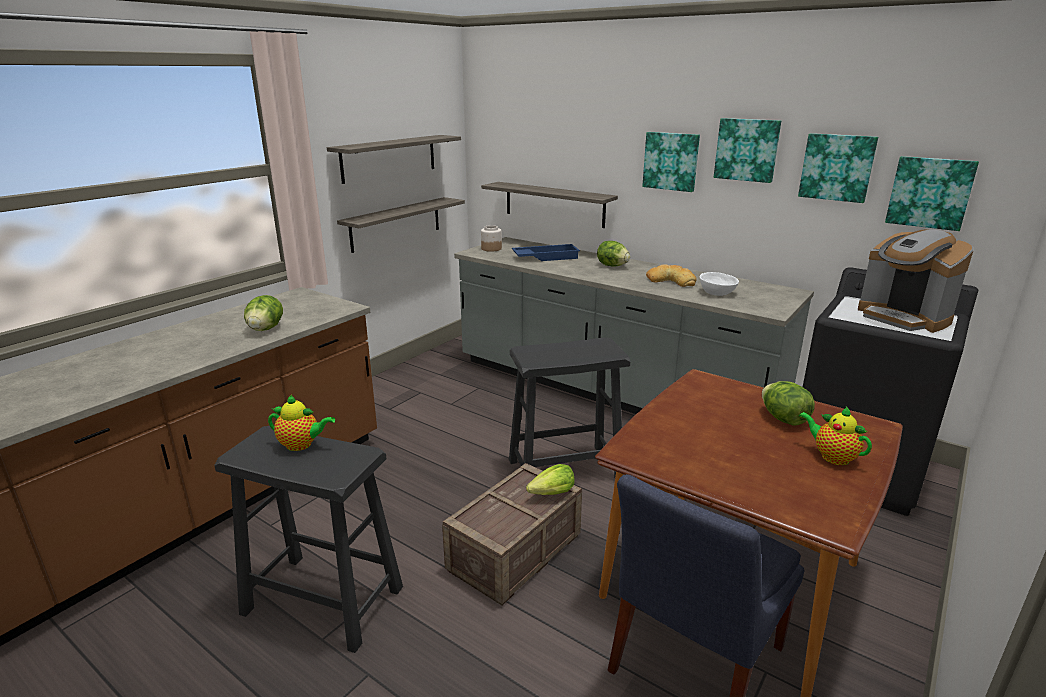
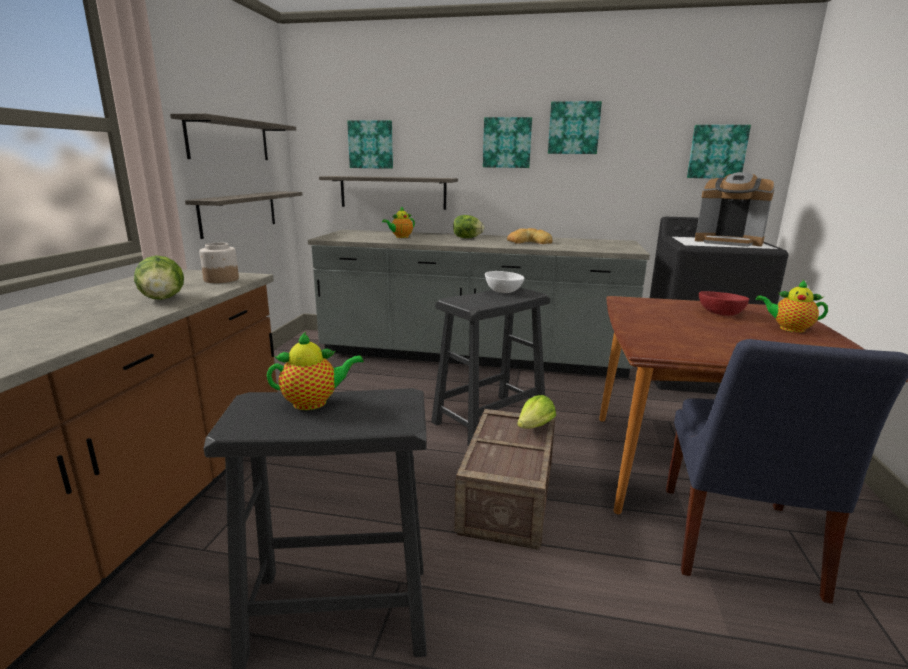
camera: 25 degrees left, 5 degrees down
(491, 249) = (340, 235): jar -> jar (221, 279)
(545, 257) = (400, 237): blue tray -> teapot
(716, 293) = (574, 245): white bowl -> white bowl (503, 291)
(783, 419) = (720, 313): lettuce -> red bowl
(837, 167) = (647, 137): picture -> picture (371, 144)

